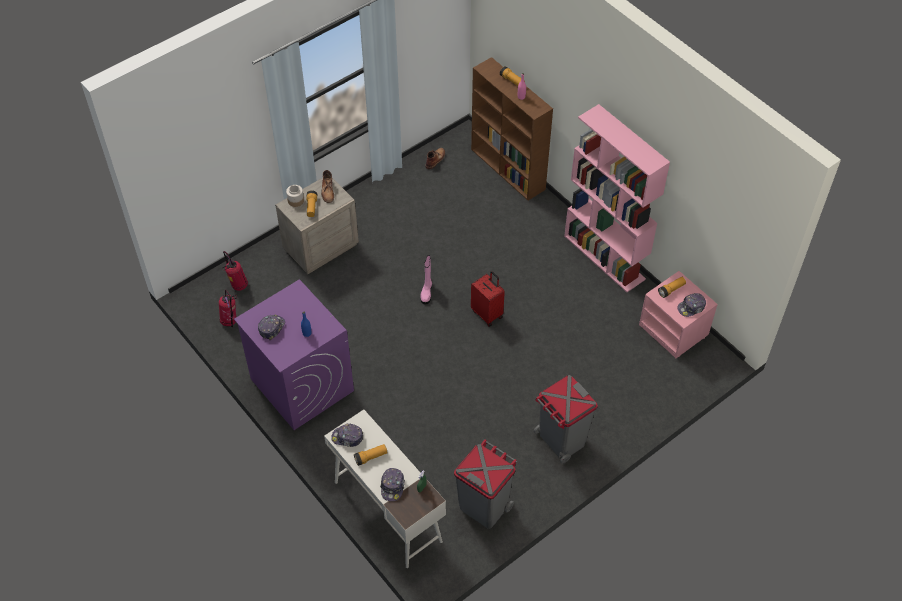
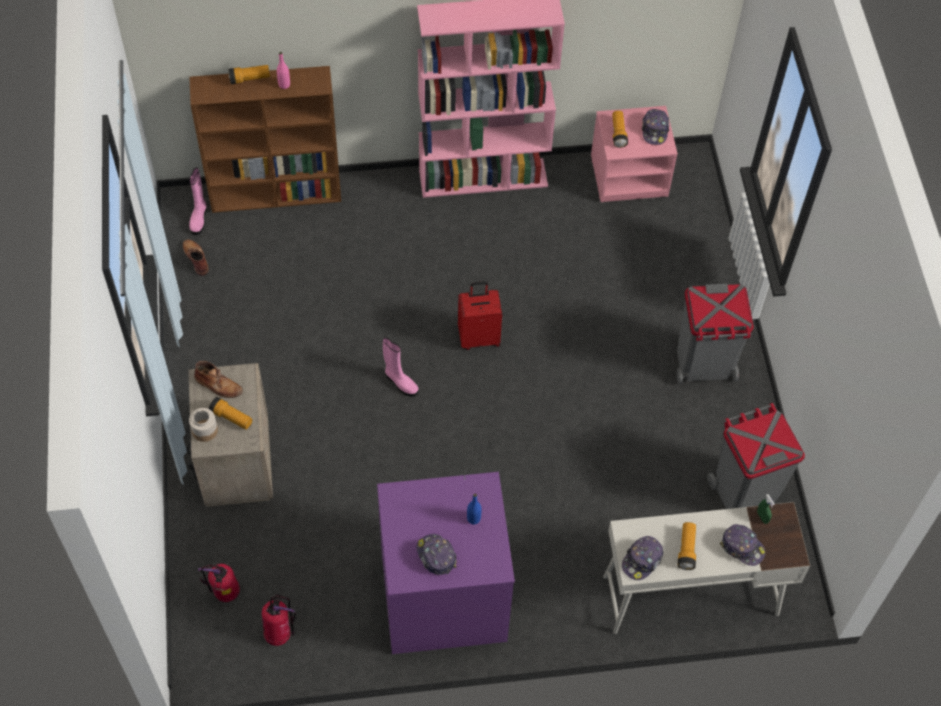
camera: 60 degrees left, 5 degrees up
(462, 146) = (199, 218): none -> pink boot

